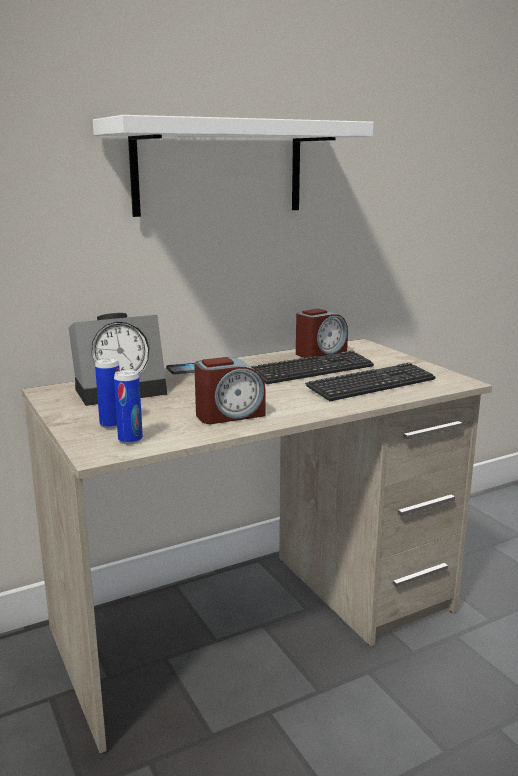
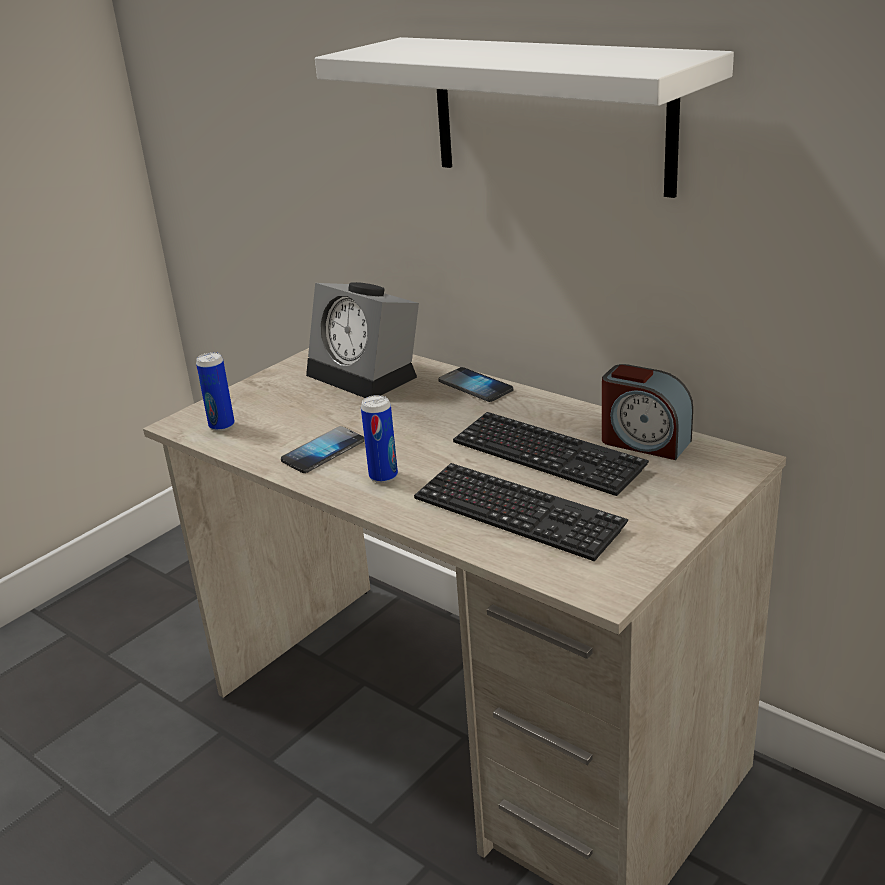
camera: 70 degrees right, 10 degrees up
(111, 425) = (258, 404): can -> can (383, 476)
(229, 415) = (323, 452): alarm clock -> phone

